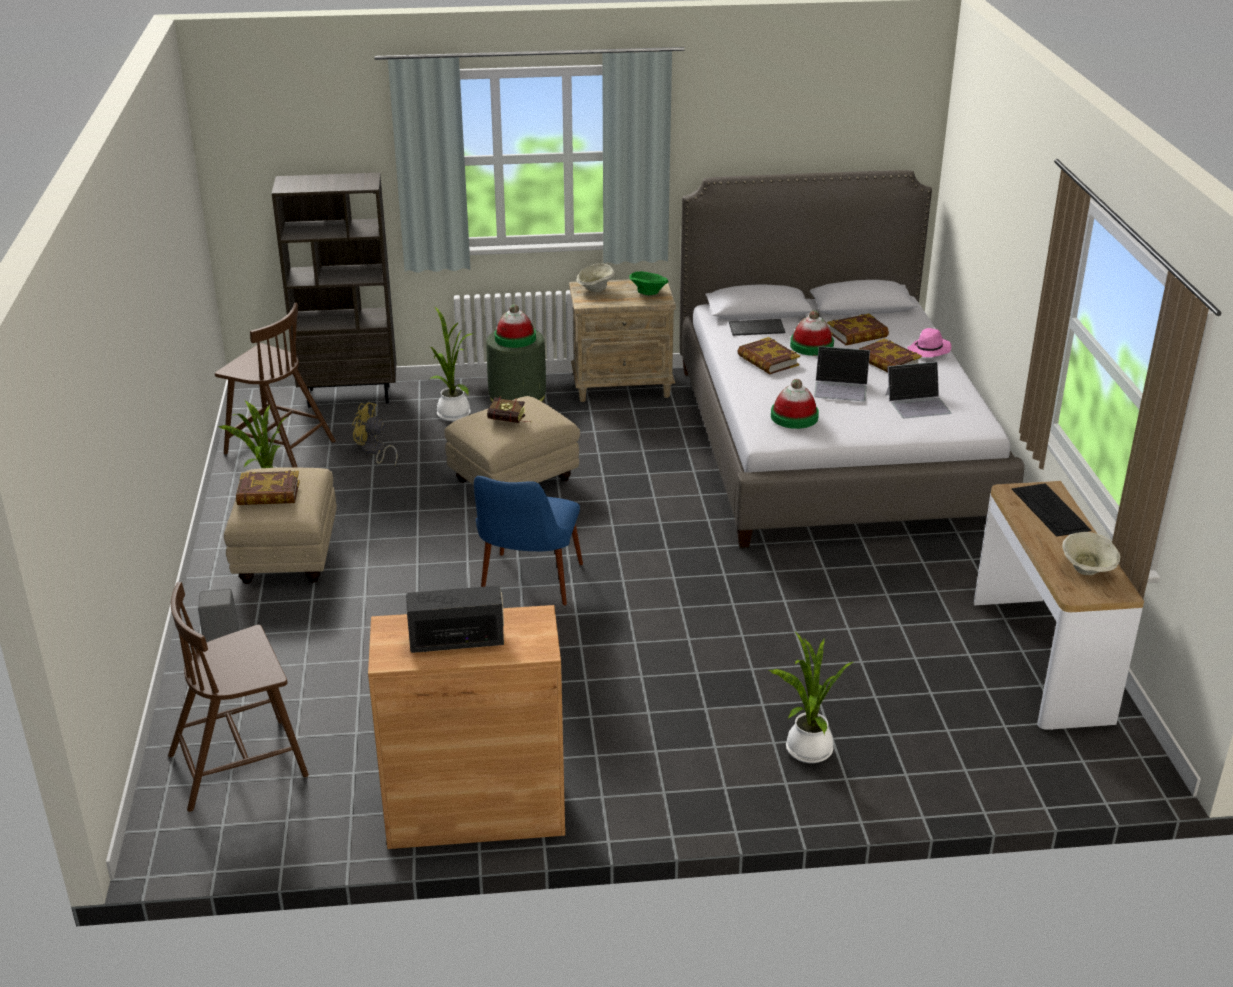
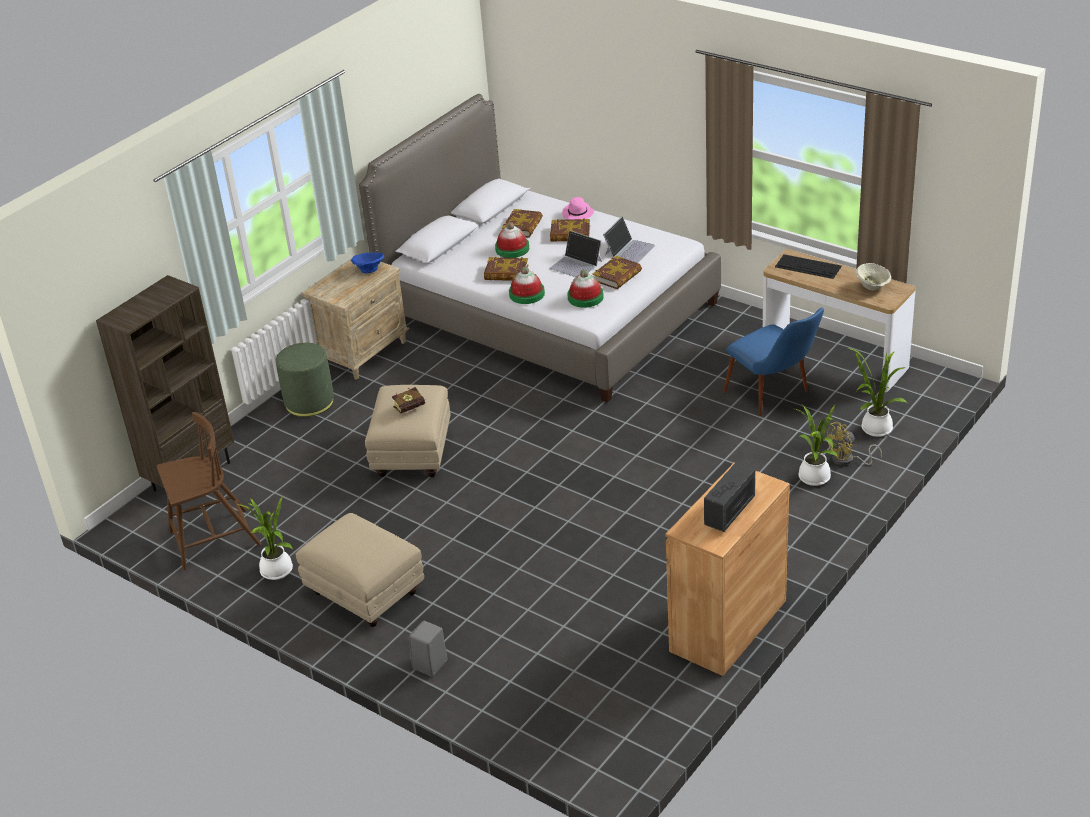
camera: 45 degrees left, 5 degrees up
(241, 764) = (573, 706): brown chair -> none
(268, 494) = (358, 549): book -> book (617, 276)
(374, 451) = (287, 497): yellow fan -> yellow fan (847, 460)
(453, 413) = (288, 439): potted plant -> potted plant (874, 428)
(515, 338) = (301, 355): hat -> hat (527, 294)
(527, 589) = (541, 506): blue chair -> blue chair (775, 397)
(595, 289) = (330, 287): beige bowl -> none
(648, 293) = (369, 270): green bowl -> blue bowl
(757, 328) = (461, 256): keyboard -> none
(841, 387) = (576, 264): laptop -> laptop turned 75 degrees clockwise

